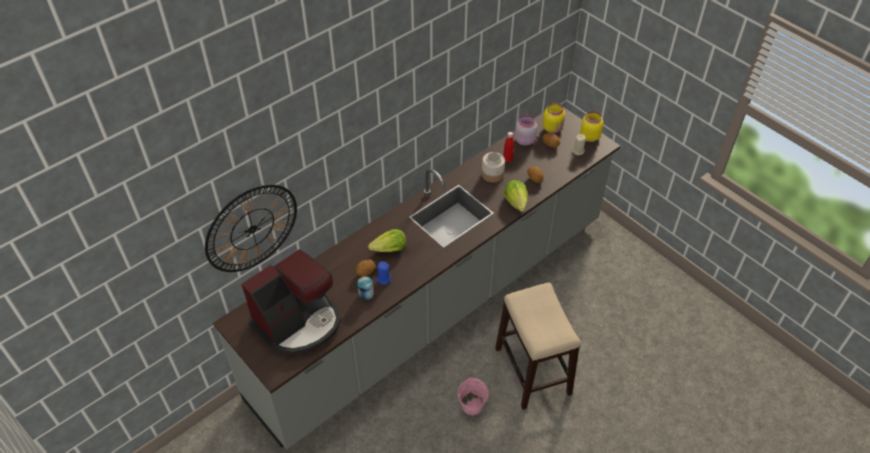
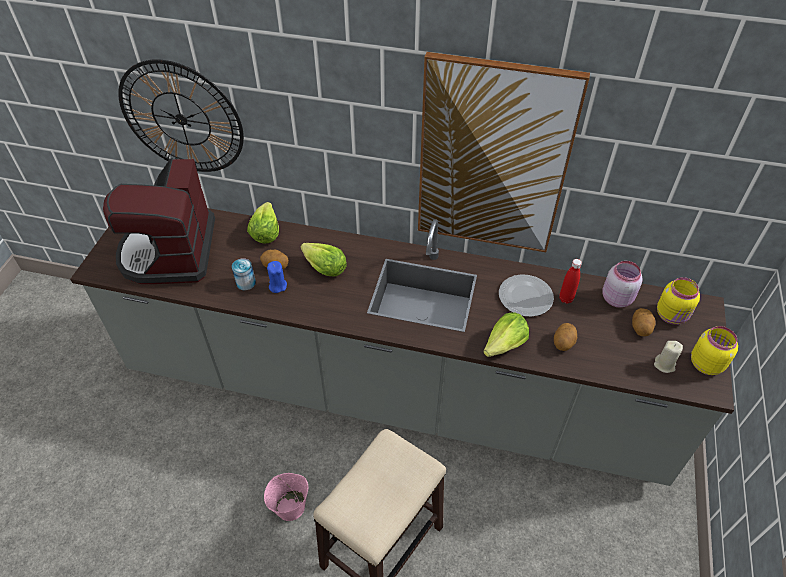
camera: 55 degrees right, 0 degrees up
(298, 322) = (170, 252): coffee machine -> coffee machine turned 75 degrees clockwise
(329, 263) = (265, 232): none -> lettuce
(442, 111) = (493, 159): none -> picture
(492, 174) = (525, 297): jar -> plate

